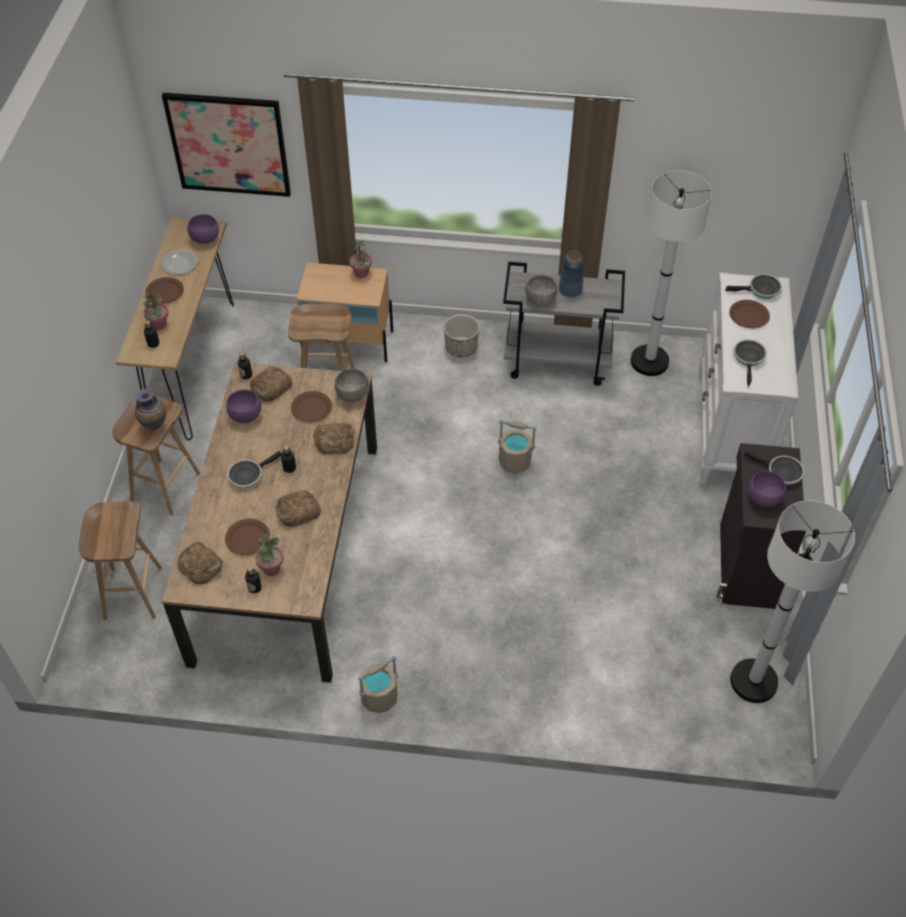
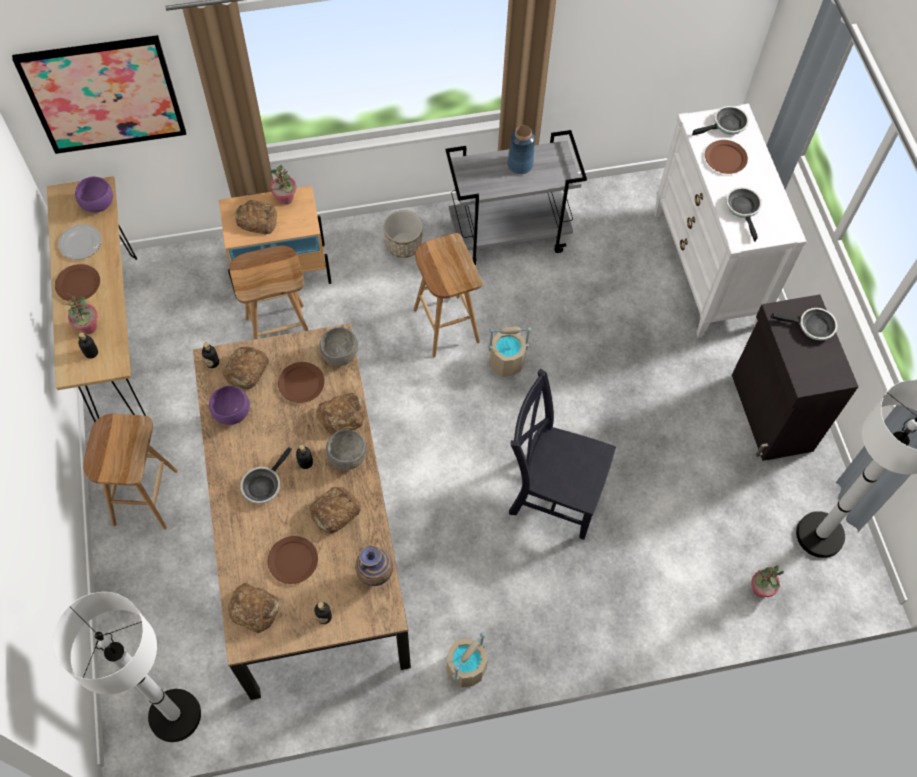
camera: 20 degrees left, 10 degrees up
(132, 592) = (157, 632): brown stool -> brown stool (445, 325)
(155, 426) = (130, 451): vase -> vase (375, 575)
(271, 568) = (333, 588): potted plant -> potted plant (760, 589)
(331, 284) = (257, 220): none -> bread
(514, 577) = (553, 492): none -> black chair
(540, 300) = (493, 186): grey bowl -> grey bowl (347, 458)
(649, 361) = (601, 211): white floor lamp -> white floor lamp (175, 715)
(764, 499) = (806, 362): purple bowl -> none

